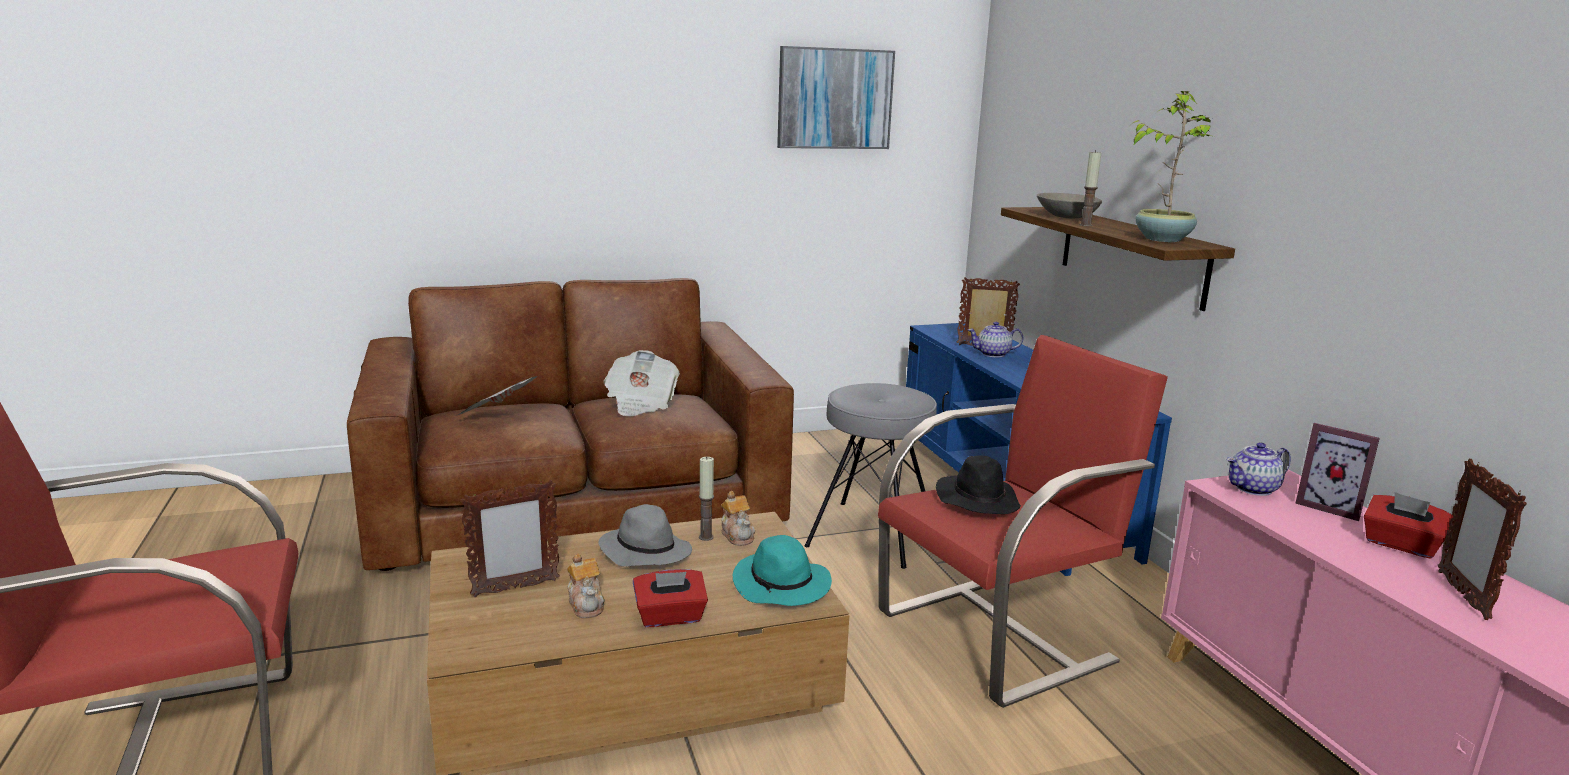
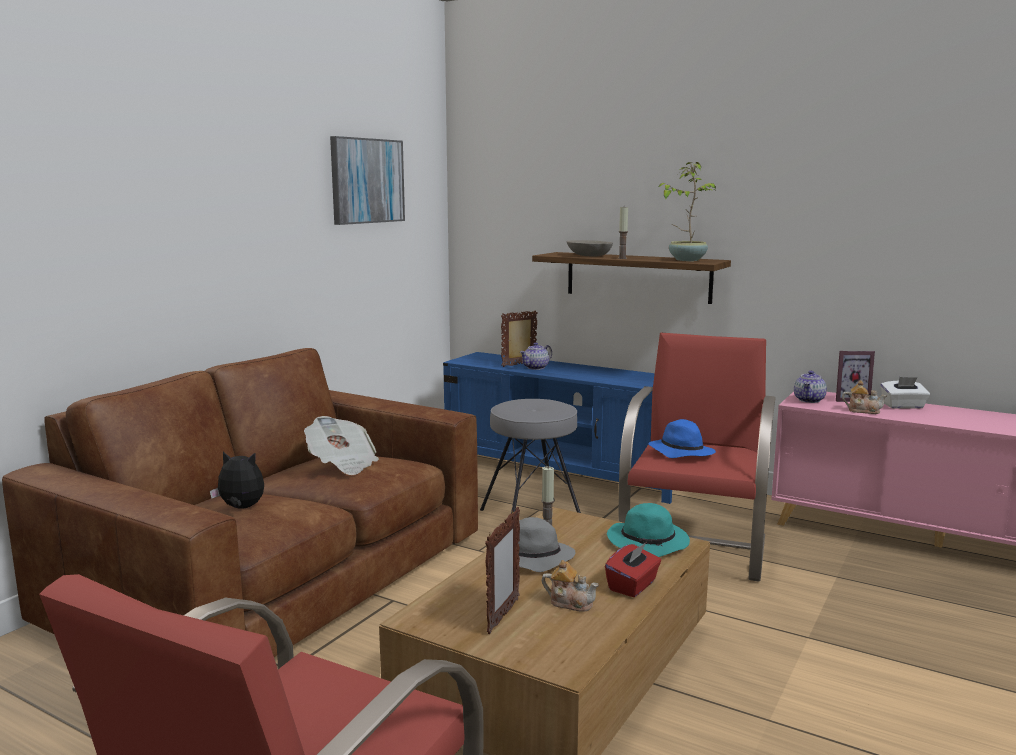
camera: 40 degrees left, 5 degrees down
(497, 416) = (241, 508): newspaper -> plush toy
(737, 535) = (562, 527): teapot -> teapot (863, 411)
(977, 500) = (680, 452): black hat -> blue hat
(1401, 545) = (903, 406): red tissue box -> white tissue box
(1462, 595) = (959, 418): picture frame -> none

